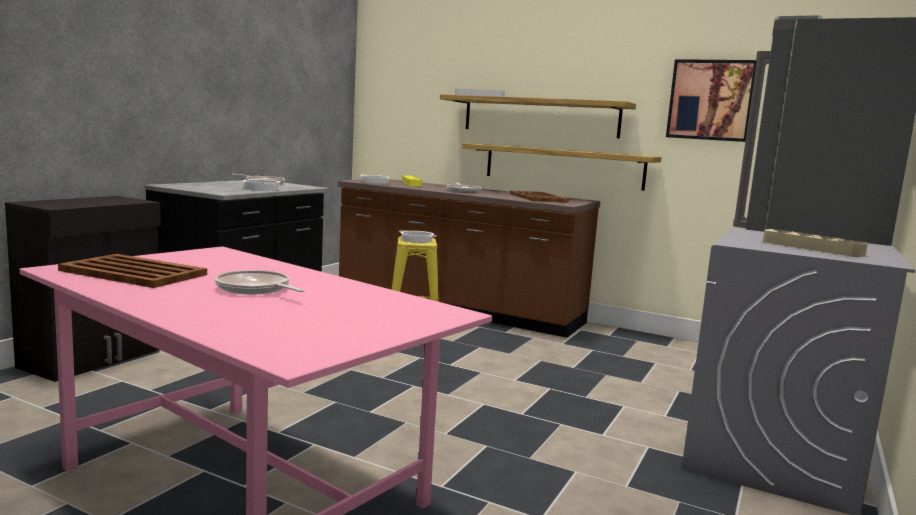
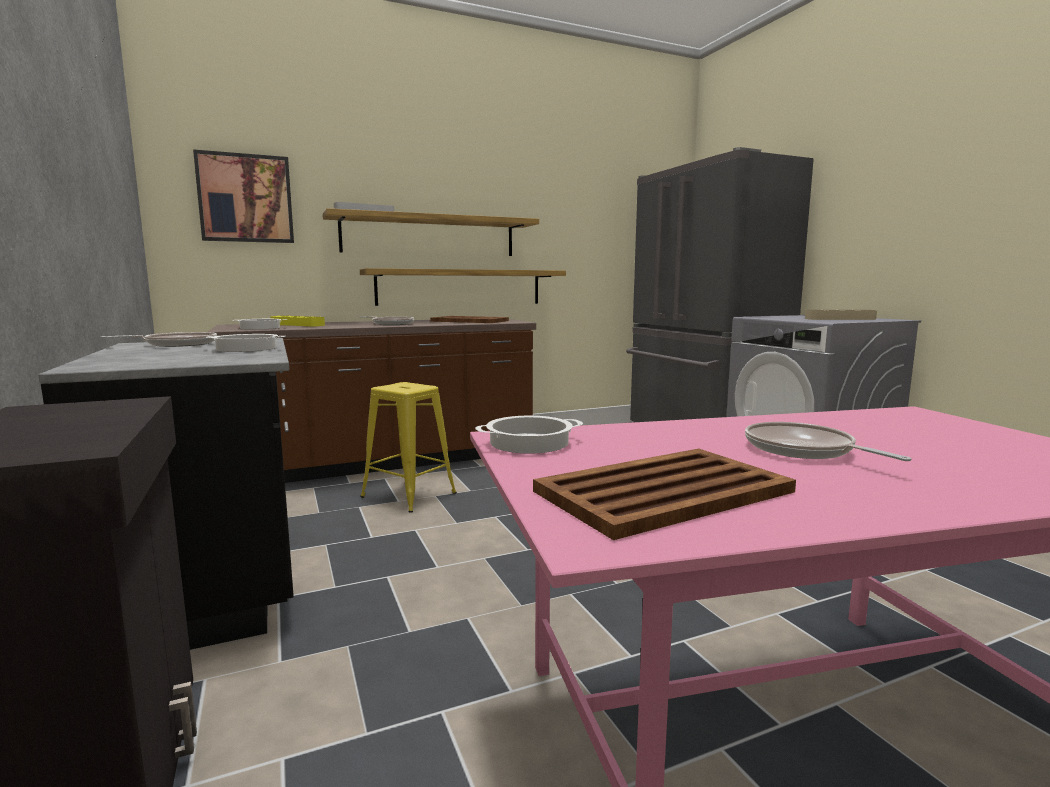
camera: 50 degrees left, 0 degrees up
(255, 289) = (803, 450): frying pan -> frying pan turned 75 degrees clockwise
(416, 240) = (406, 387): cooking pot -> cooking pot (529, 443)
(710, 100) = (581, 219): picture -> picture (245, 198)

